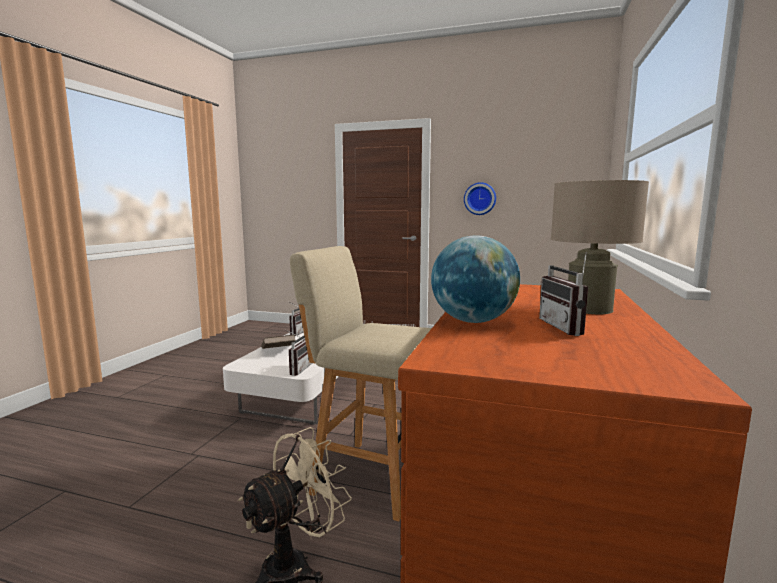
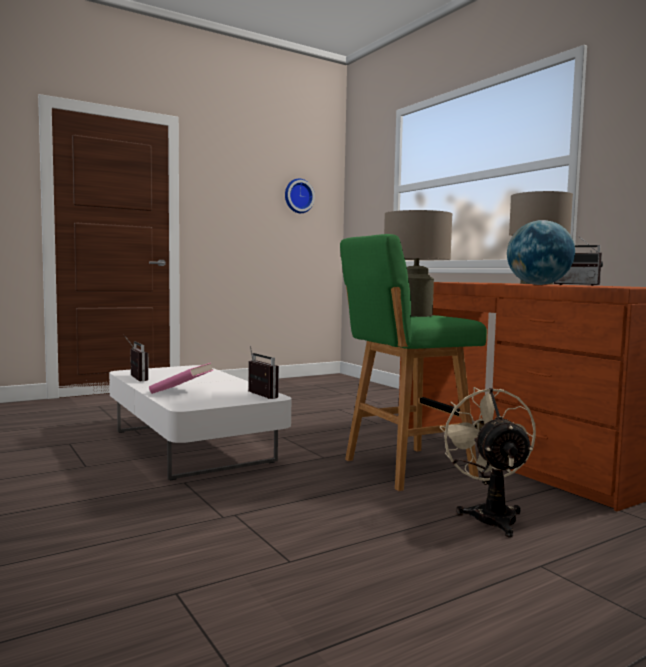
camera: 50 degrees left, 5 degrees down
(278, 351) = (181, 392): brown book -> pink book
(370, 476) = (404, 468): beige stool -> green stool
(383, 329) = (414, 315): none -> beige table lamp
(480, 198) = (236, 219): wall clock -> wall clock (298, 196)

